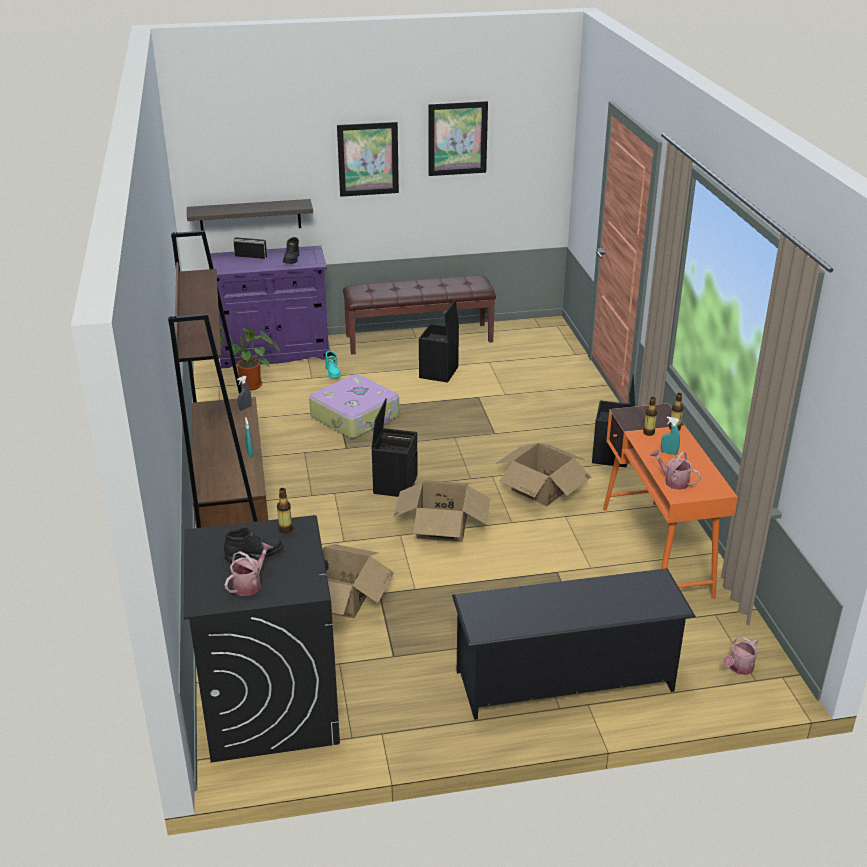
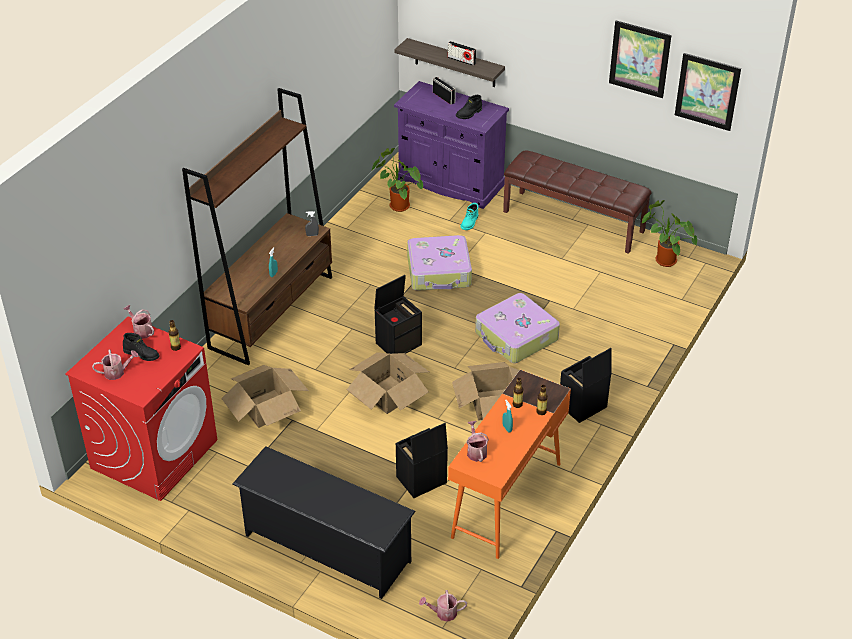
camera: 40 degrees right, 10 degrees up
(221, 534) = (141, 330): none -> watering can
(265, 206) = (461, 60): none -> radio
(271, 703) = (154, 453): black washing machine -> red washing machine
(368, 159) = (557, 49): picture -> picture (707, 91)
(439, 372) = (548, 262): black storage box -> black storage box (421, 480)
(489, 433) = (516, 337): none -> suitcase
(525, 336) = (663, 260): none -> potted plant

